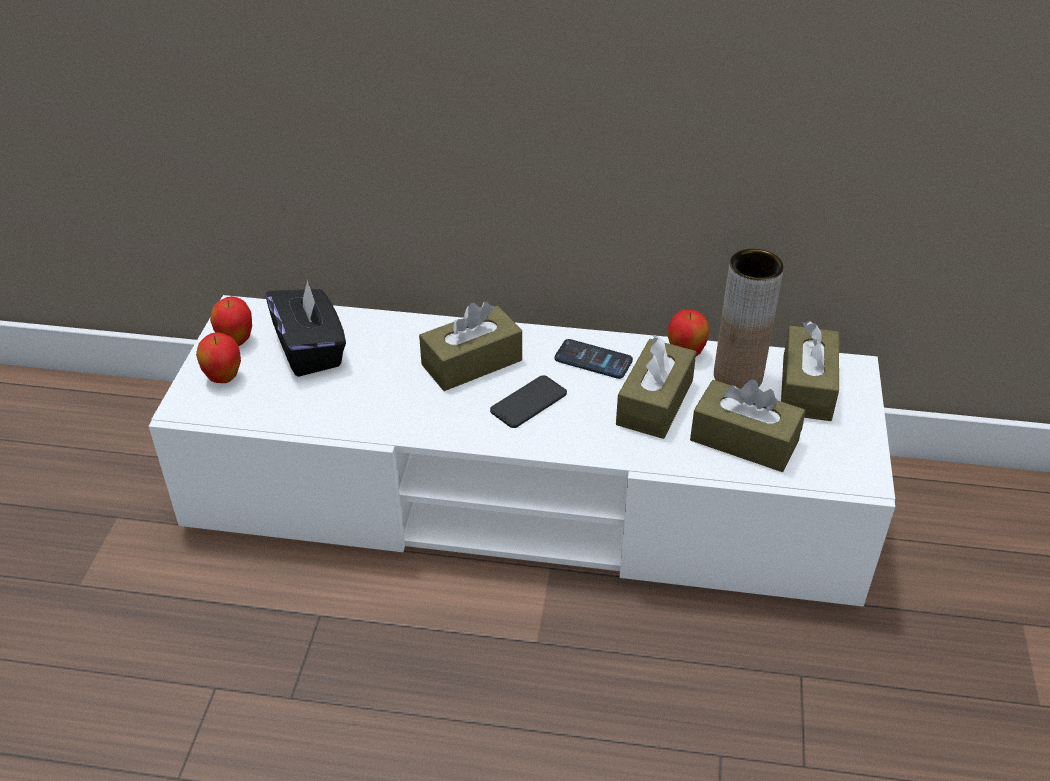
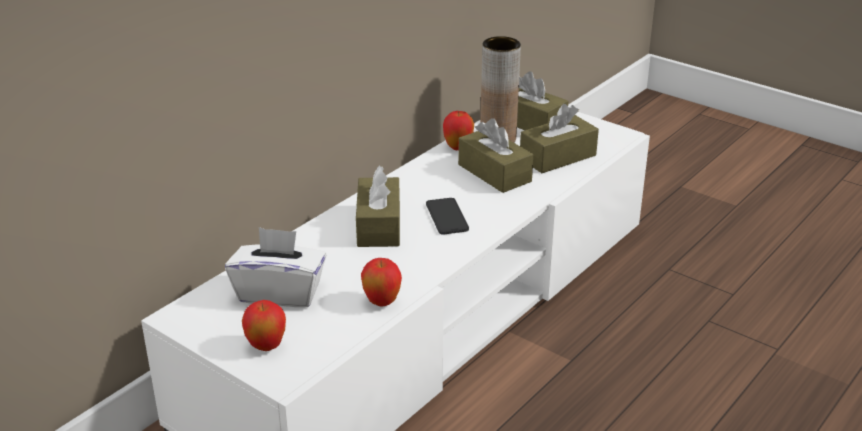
camera: 60 degrees left, 10 degrees down
(236, 341) = (222, 328): apple -> apple (382, 302)
(310, 350) = (280, 292): black tissue box -> white tissue box
(593, 360) = (428, 179): phone -> none

